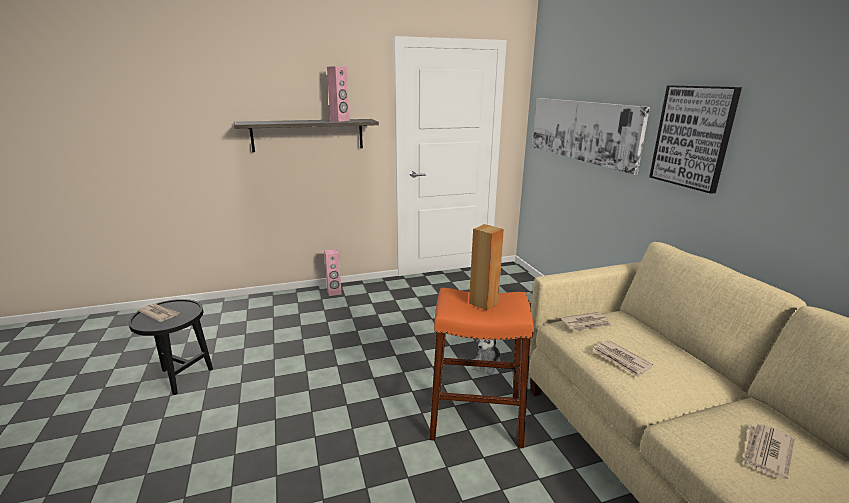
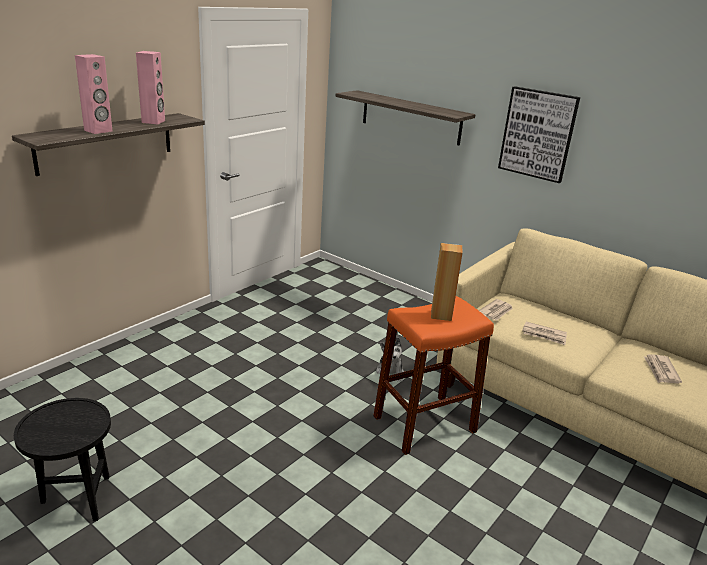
camera: 35 degrees left, 5 degrees up
(159, 314) = (53, 428): newspaper -> none
(334, 292) = (156, 342): pink speaker -> pink speaker (98, 131)
(582, 130) = (410, 117): picture -> shelf

